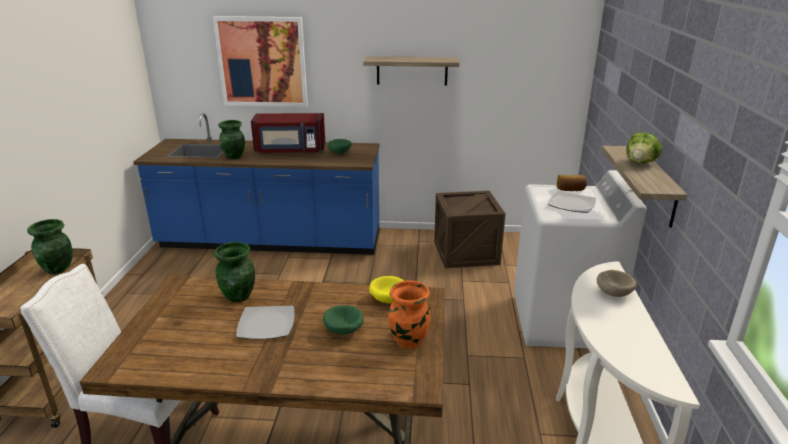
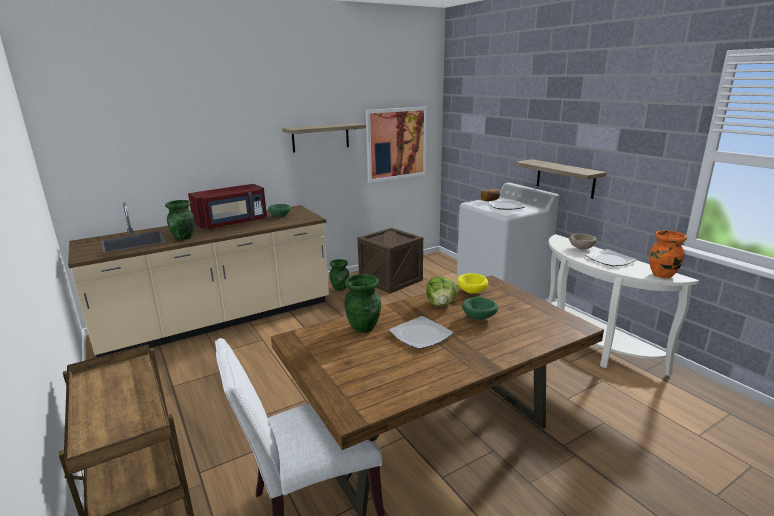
camera: 35 degrees left, 5 degrees down
(58, 269) = (128, 375): green vase -> green vase (340, 288)
(262, 62) = (181, 142): picture -> picture (396, 144)
(271, 241) = (219, 320): blue counter -> beige counter
(408, 341) = (527, 308): orange vase -> orange vase (662, 275)
(622, 324) = (610, 260): none -> plate
(640, 163) = (552, 164): lettuce -> lettuce (441, 304)

